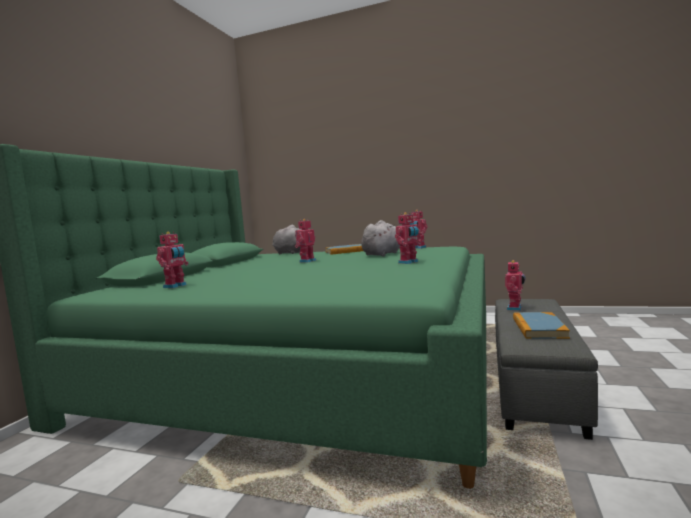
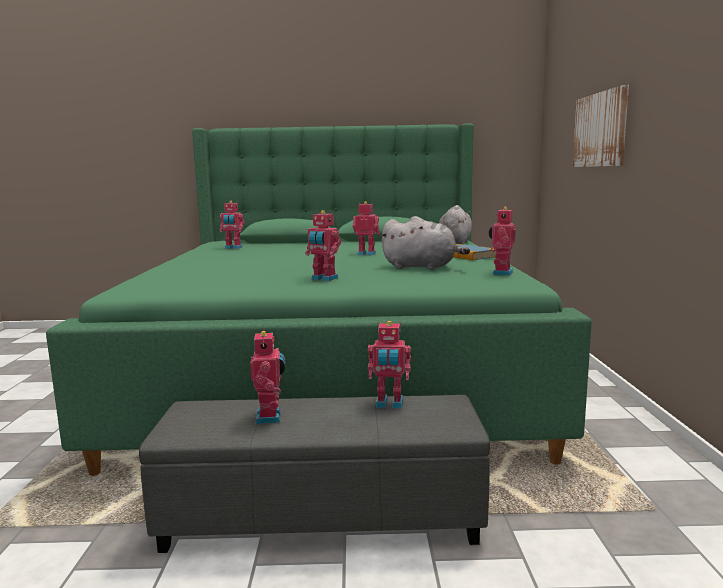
camera: 70 degrees right, 5 degrees up
(343, 176) = (600, 130): none -> picture
(539, 328) = (270, 417): book -> toy robot

